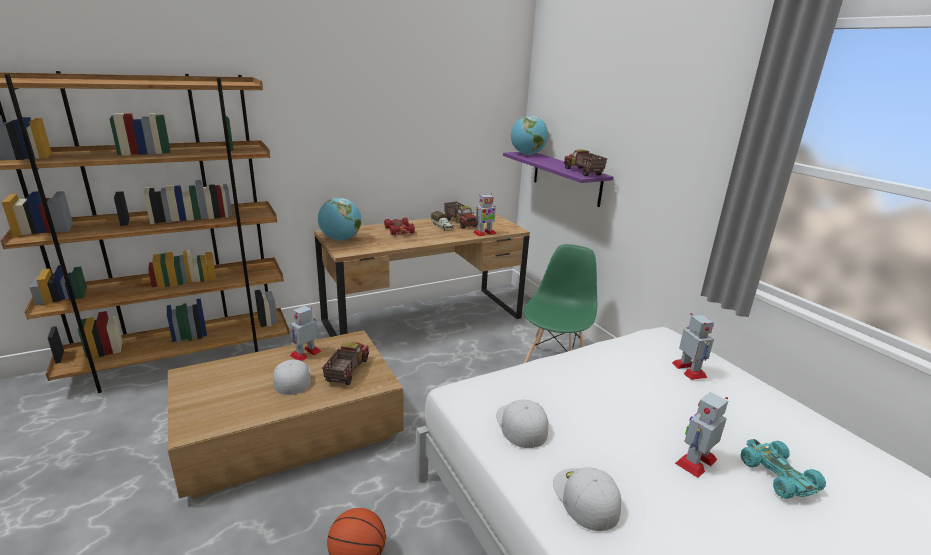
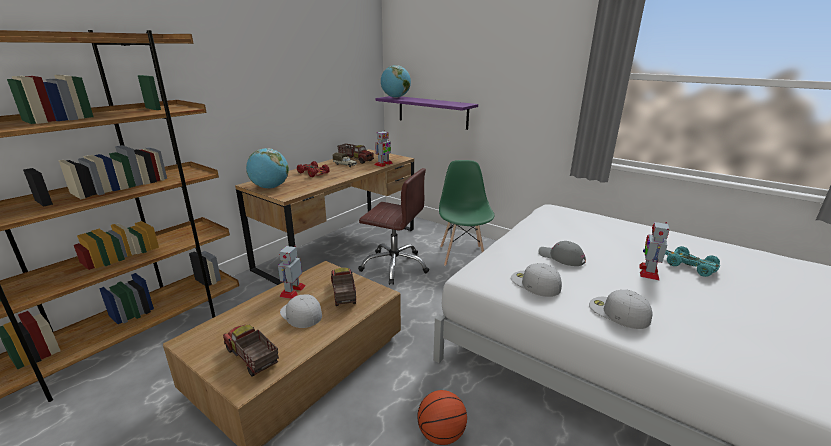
camera: 25 degrees left, 0 degrees up
(464, 356) = (394, 266): none -> brown office chair
(582, 172) = (455, 103): toy truck -> toy truck (251, 358)
(594, 403) = (561, 257): none -> grey cap
(689, 370) = (591, 223): toy robot -> none

